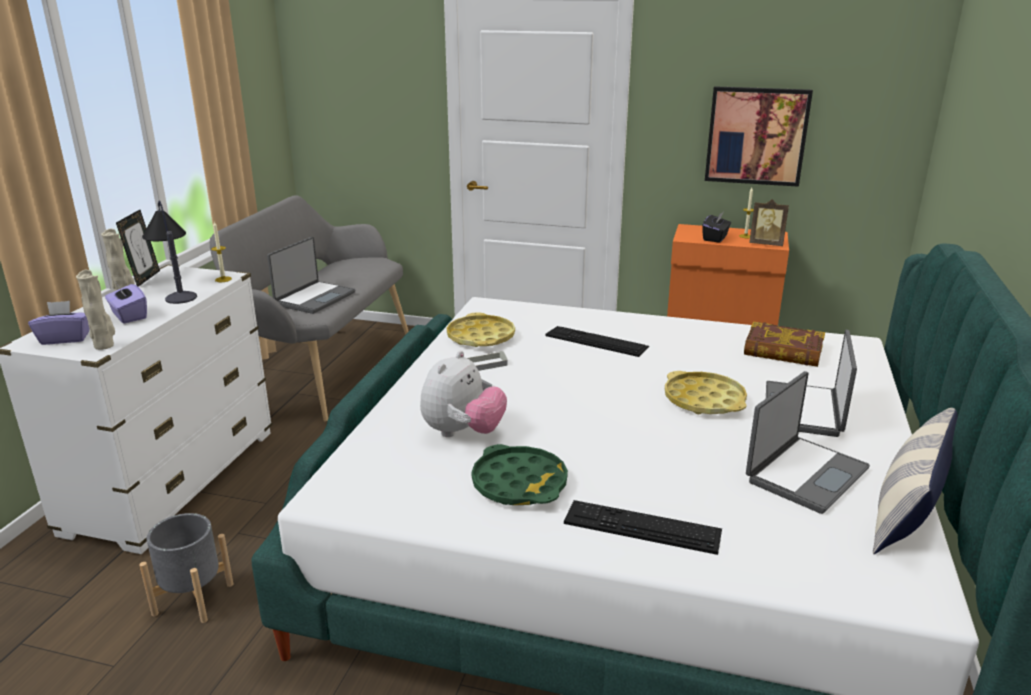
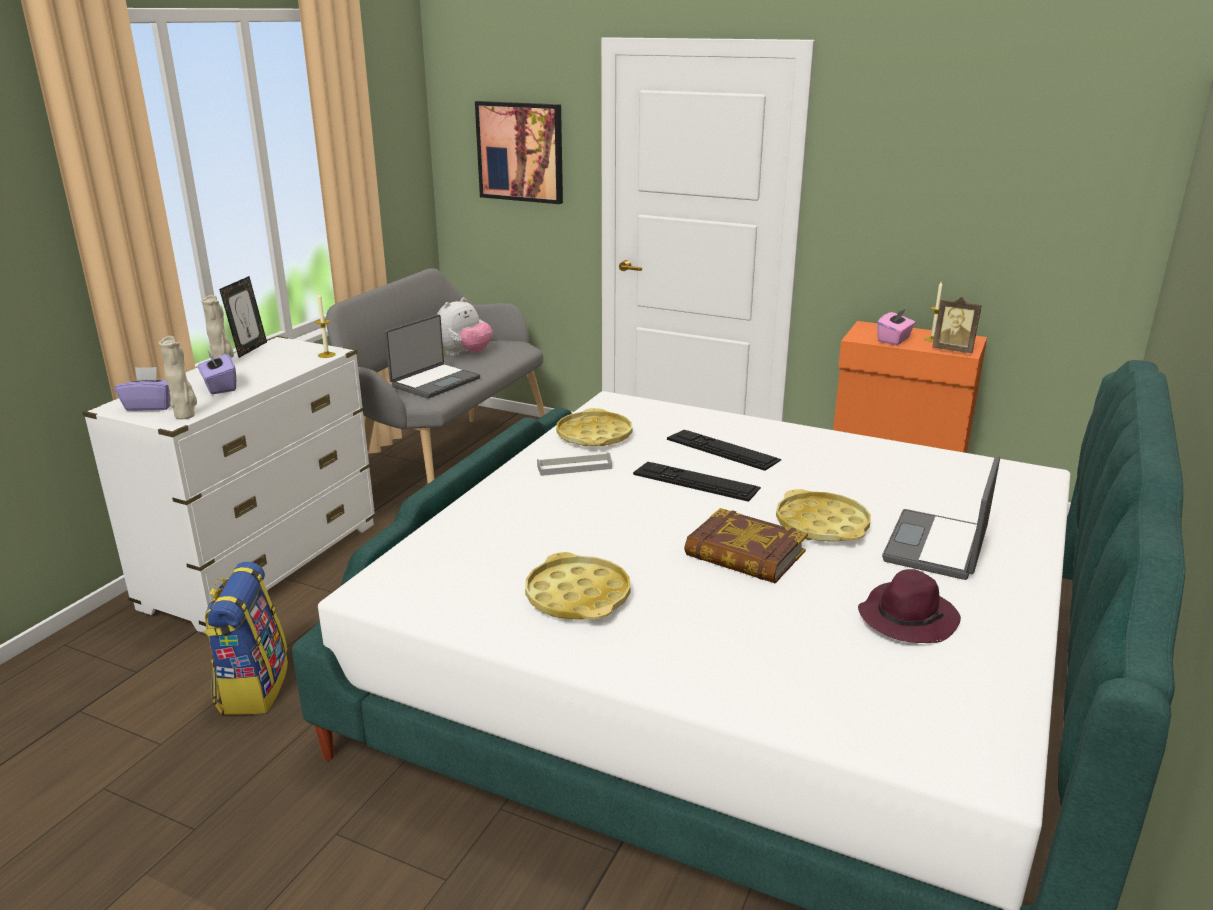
camera: 10 degrees right, 0 degrees up
(176, 288) = (276, 361): table lamp -> none
(193, 599) = (252, 687): grey planter -> backpack
(463, 432) = (537, 537): plush toy -> plush toy (464, 354)
(519, 483) = (578, 596): green tray -> yellow tray
(642, 526) = (695, 655): keyboard -> keyboard (696, 481)
(715, 238) = (894, 340): black tissue box -> pink tissue box
(756, 136) = (953, 221): picture -> picture (520, 152)
(783, 351) = (940, 477): book -> book (744, 554)
(804, 474) = (907, 618): laptop -> purple hat
(907, 508) = (1017, 668): pillow -> none

